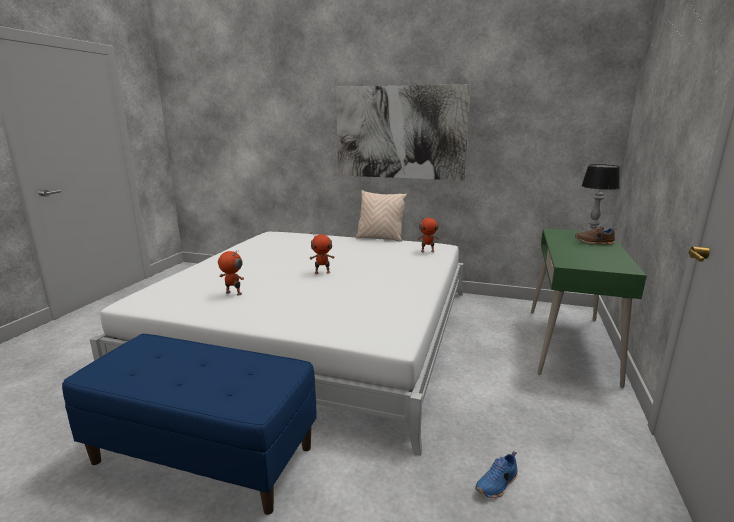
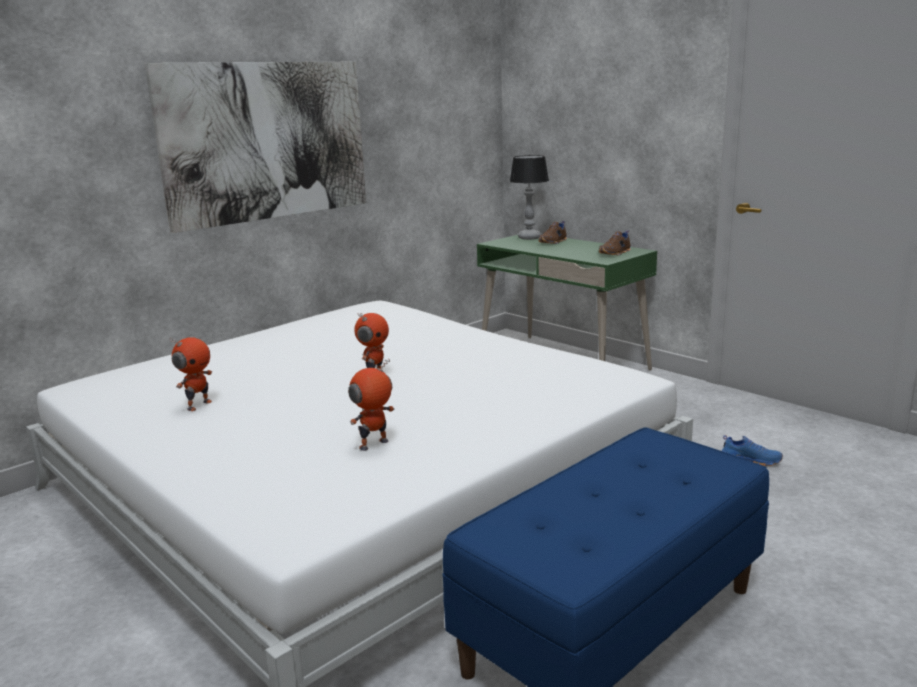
camera: 60 degrees left, 0 degrees up
(380, 238) = (279, 325): beige pillow -> none
(427, 251) = (388, 313): toy robot -> toy robot (198, 405)
(497, 484) = (750, 460): blue shoe -> blue shoe turned 60 degrees counterclockwise
(600, 263) = (615, 253): none -> brown shoe

